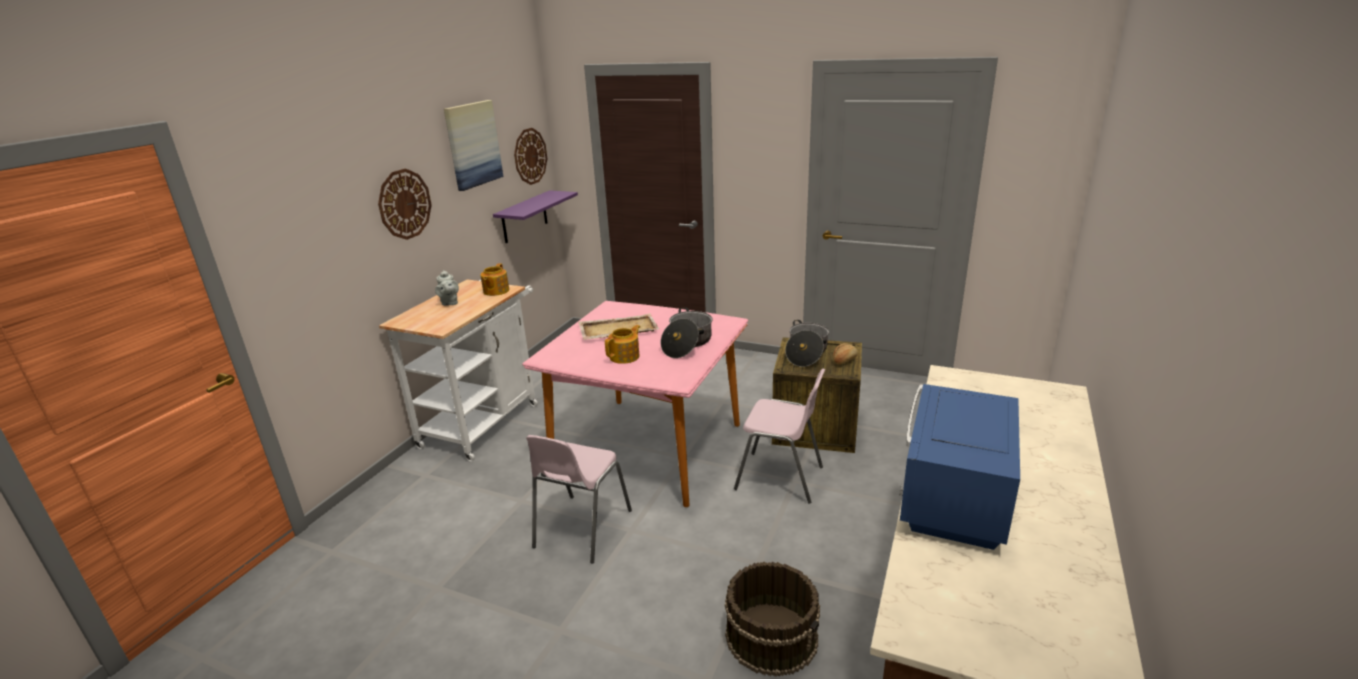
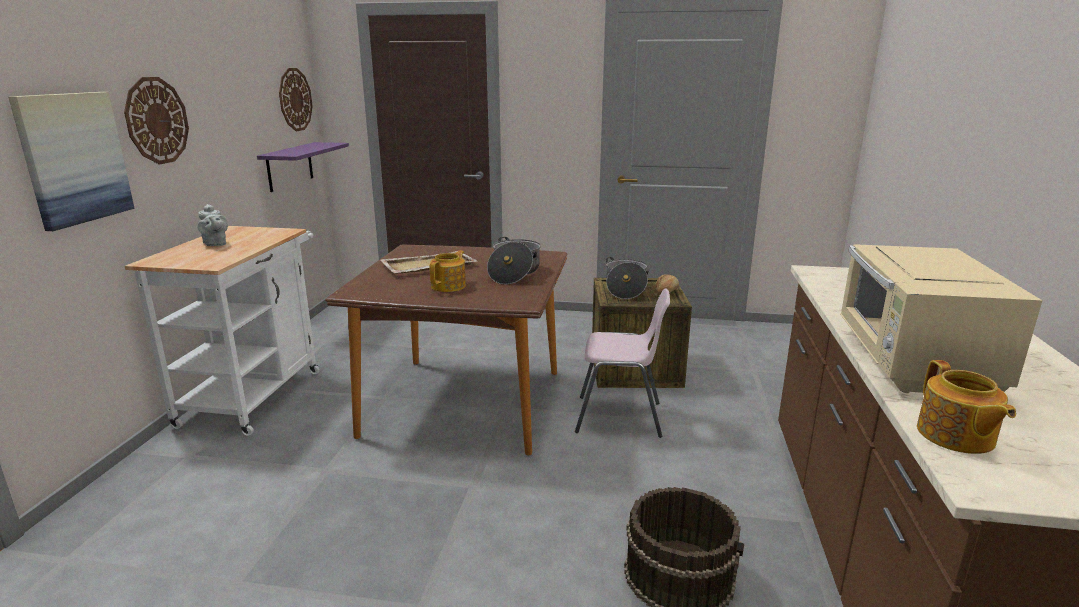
camera: 15 degrees left, 5 degrees down
(473, 144) = (235, 70): picture -> picture (74, 158)
(495, 291) = (271, 233): teapot -> teapot (955, 436)
(581, 529) = (411, 492): pink chair -> none
(649, 449) = (466, 403): pink dining table -> brown dining table
(952, 500) = (912, 362): blue microwave -> beige microwave

